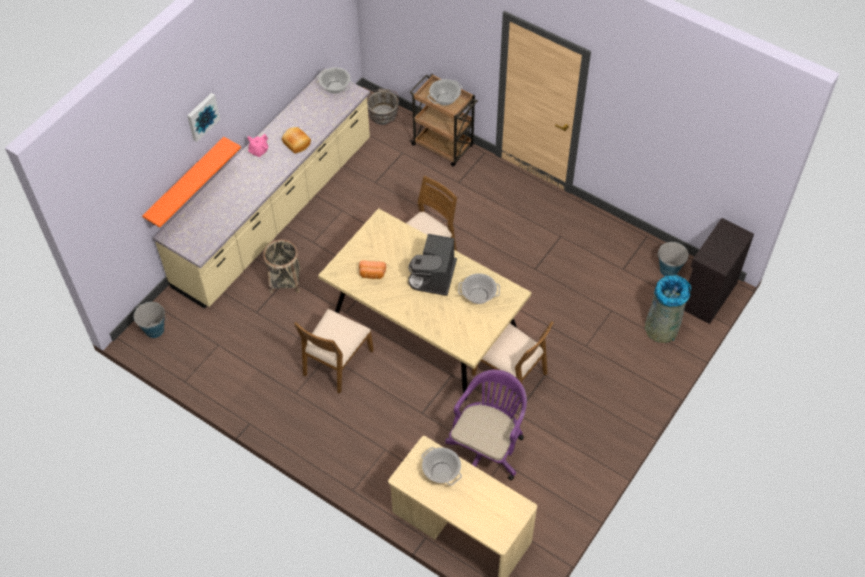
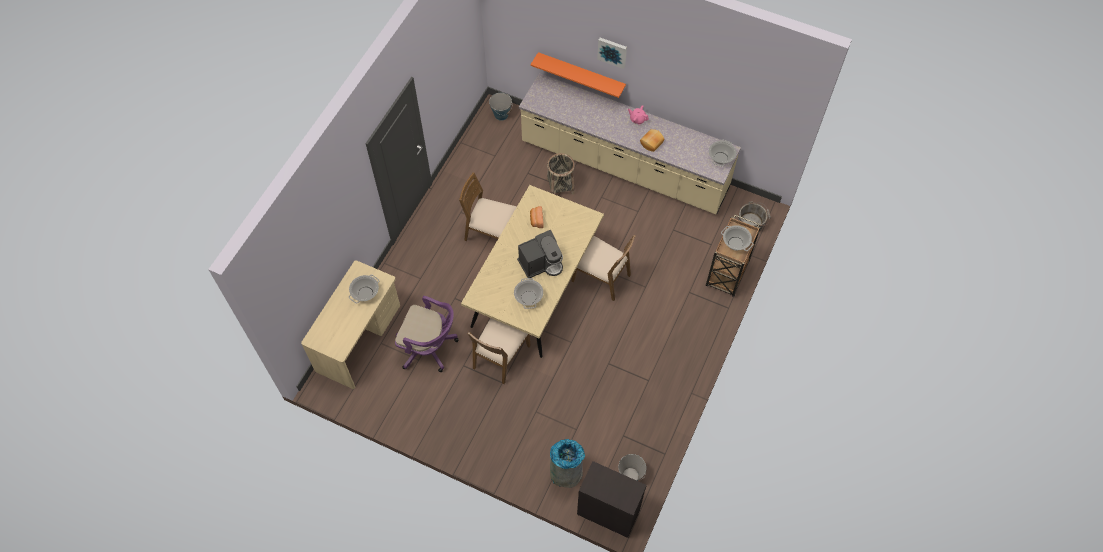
camera: 80 degrees right, 5 degrees up
(434, 277) = (541, 263): coffee machine -> coffee machine turned 150 degrees clockwise

